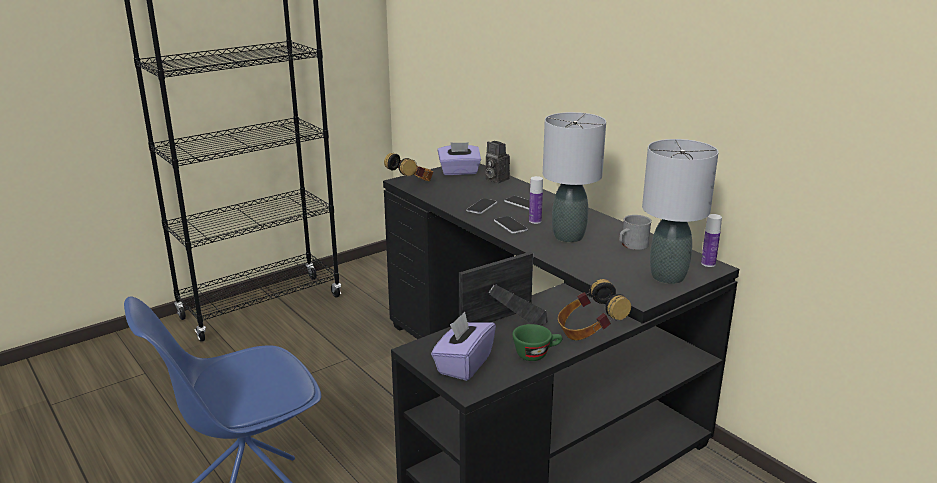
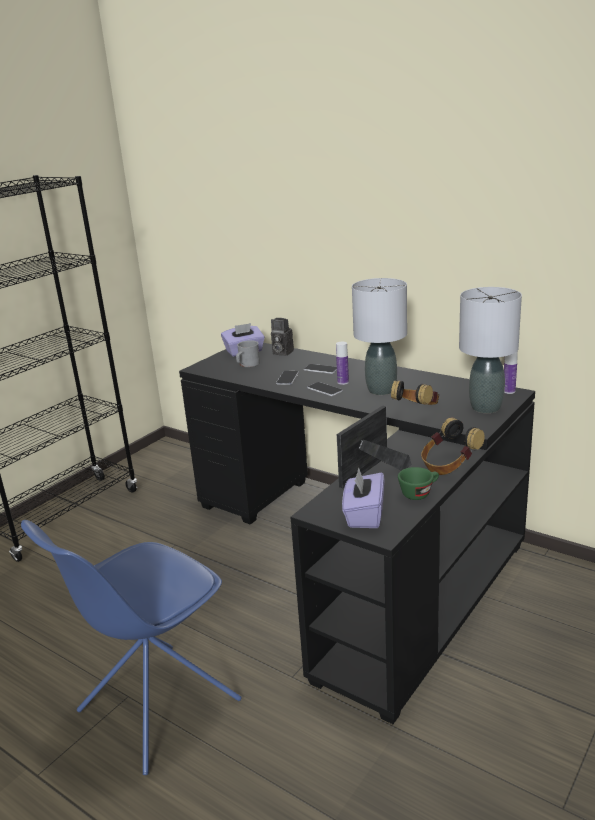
camera: 15 degrees left, 0 degrees up
(411, 184) = (208, 369): headphones -> headphones (416, 411)
(632, 246) = (438, 388): grey mug -> grey mug (247, 365)

